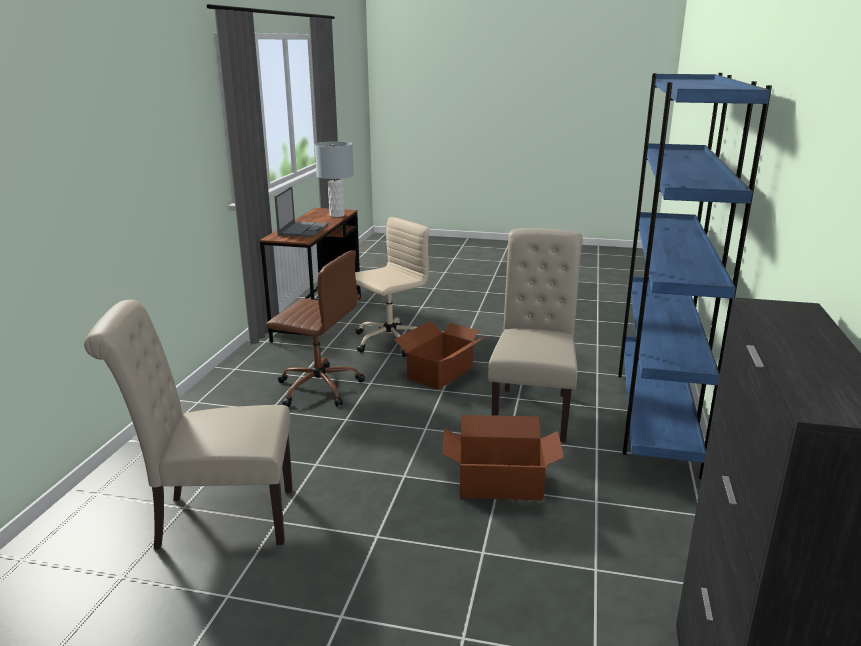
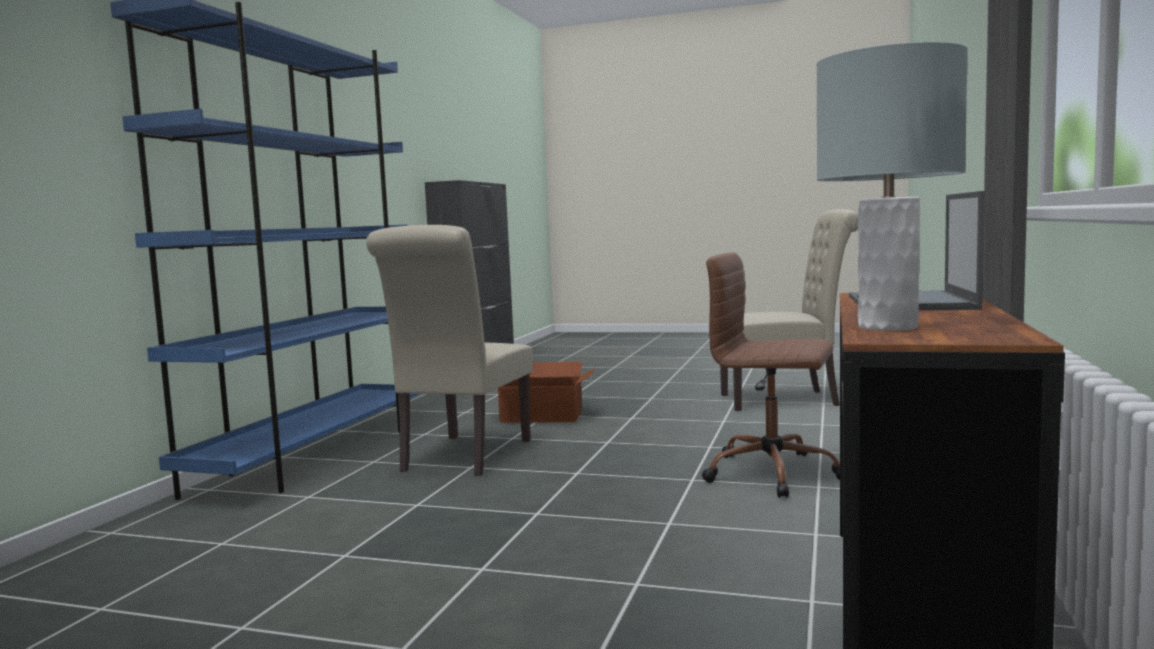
camera: 175 degrees left, 15 degrees down
(388, 342) = (677, 545): beige office chair -> none
(441, 373) = (572, 493): cardboard box -> none

